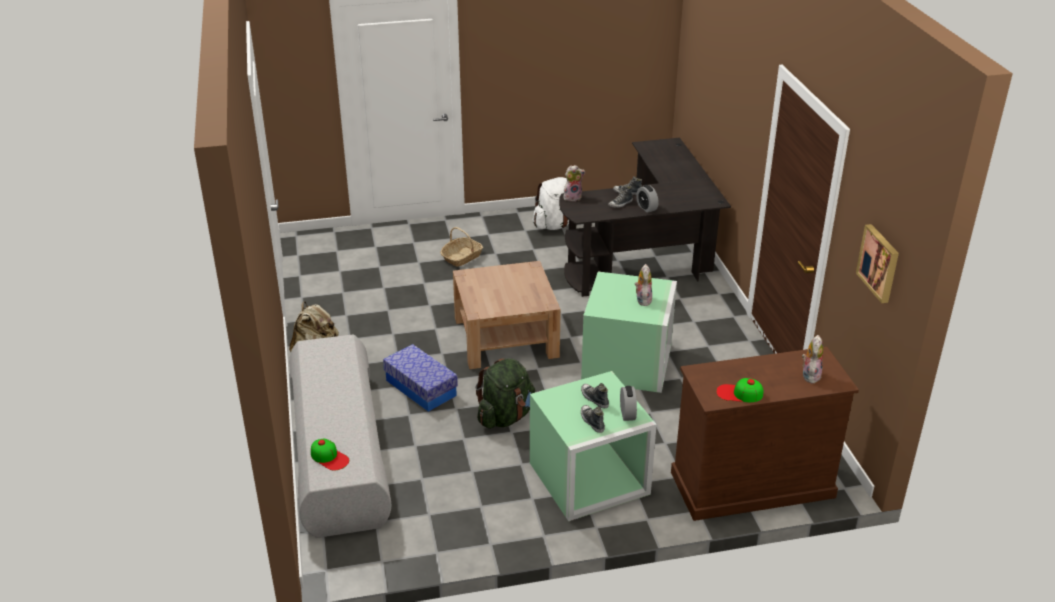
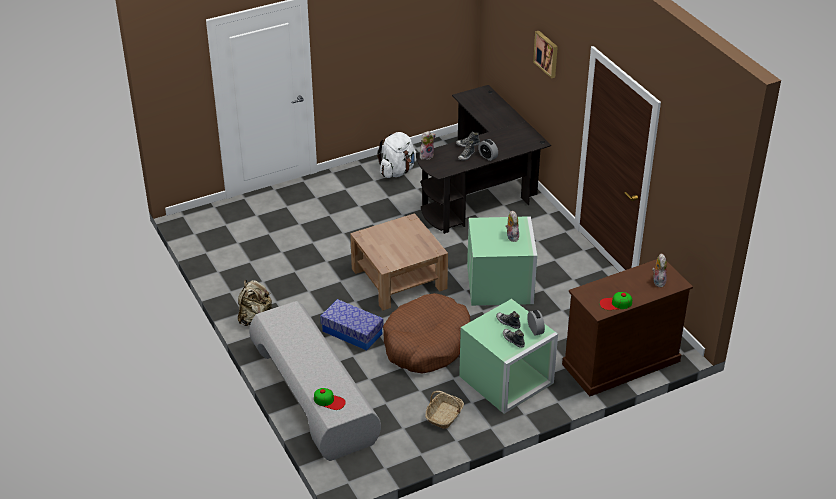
camera: 15 degrees left, 5 degrees up
(462, 257) = (333, 214): basket -> basket (444, 415)
(505, 416) = (426, 344): green backpack -> brown dog bed
(879, 263) = (695, 196): picture -> picture (547, 53)

